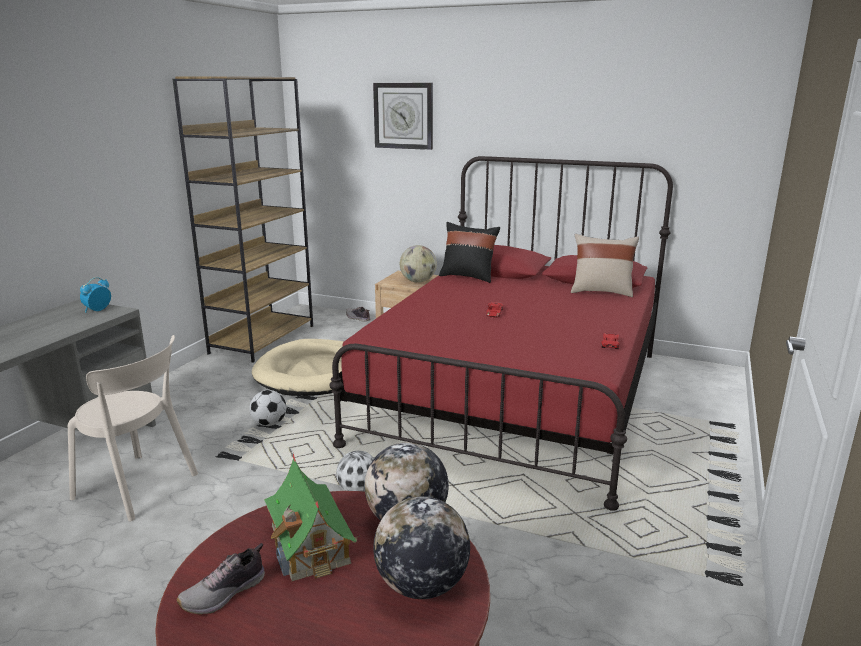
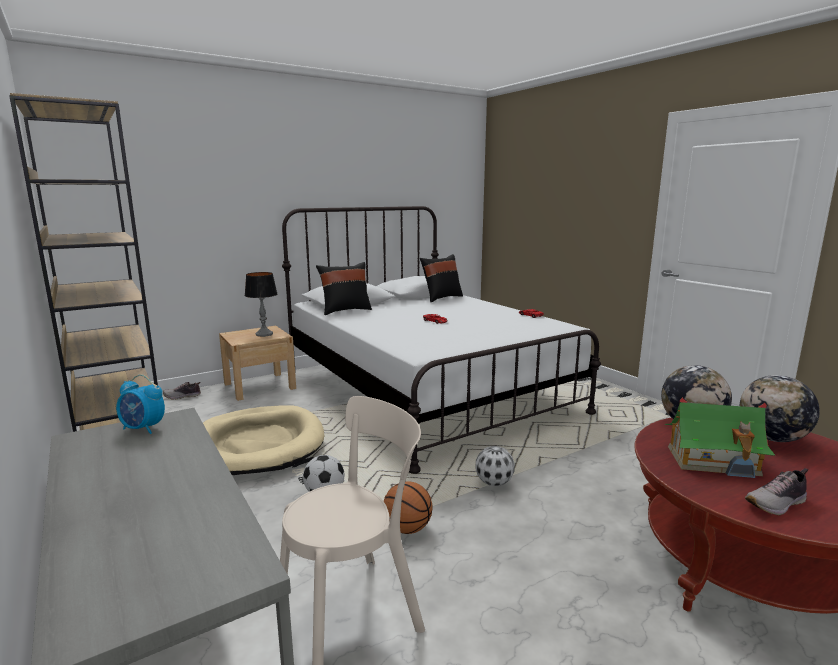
camera: 55 degrees left, 5 degrees down
(97, 310) = (143, 428): alarm clock -> alarm clock turned 45 degrees counterclockwise
(225, 593) = (777, 504): shoe -> shoe turned 75 degrees clockwise
(248, 473) = (407, 528): none -> basketball
(403, 116) = (209, 172): wall clock -> none
(418, 281) = (264, 334): globe -> table lamp
(516, 395) = (427, 390): red bed -> white bed
(601, 292) = (441, 298): beige pillow -> black pillow

